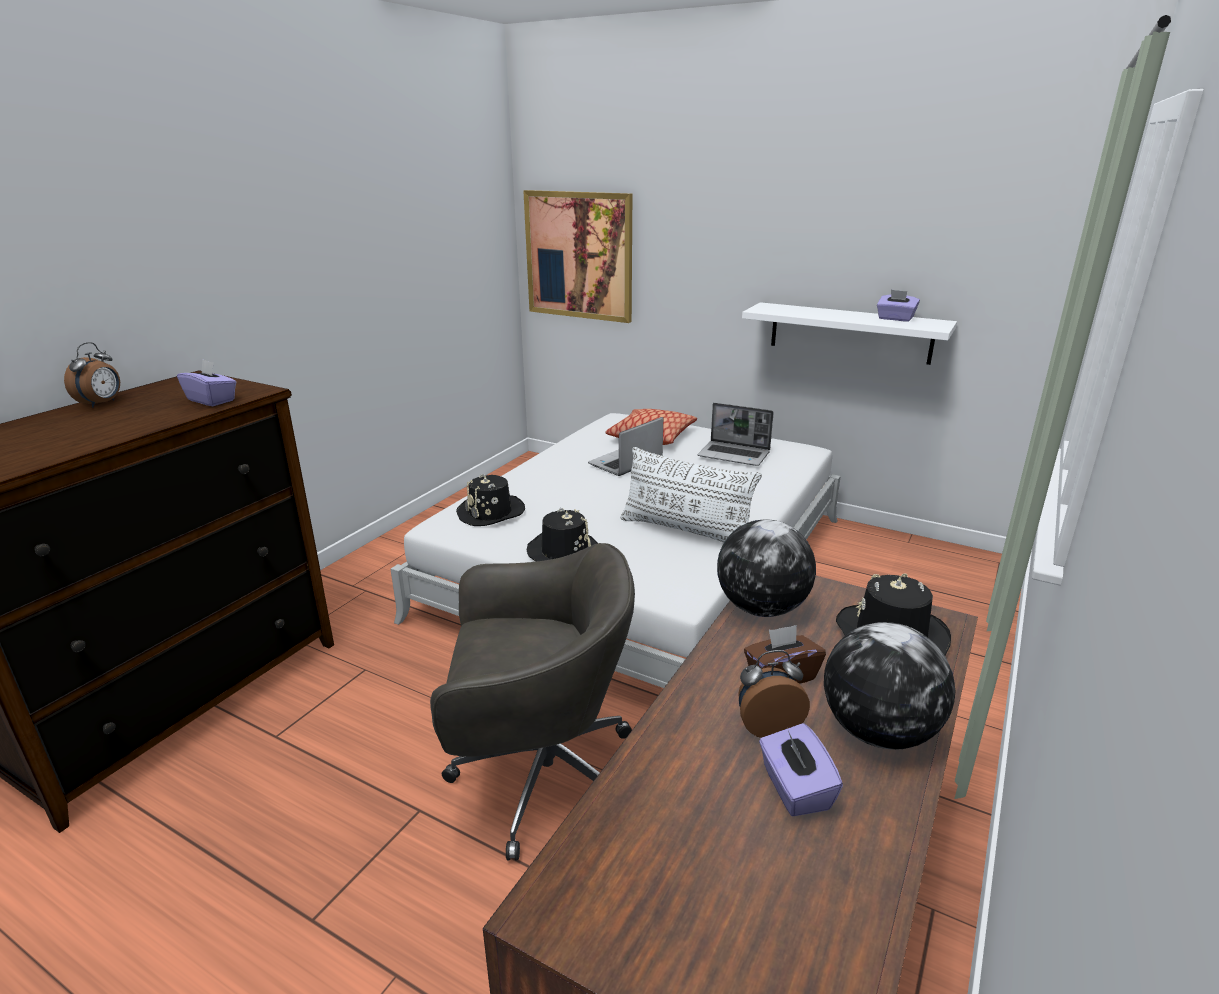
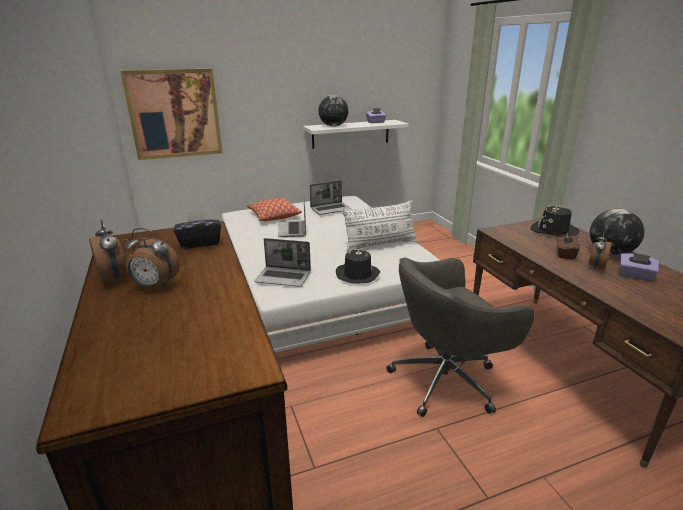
camera: 50 degrees left, 0 degrees up
(90, 419) = (155, 286): none -> alarm clock
(212, 400) = (200, 243): purple tissue box -> black tissue box
(491, 512) = (284, 277): black hat -> laptop
(540, 777) = (447, 379): grey office chair -> grey office chair turned 150 degrees counterclockwise
(762, 608) = (515, 241): globe -> globe (333, 126)

